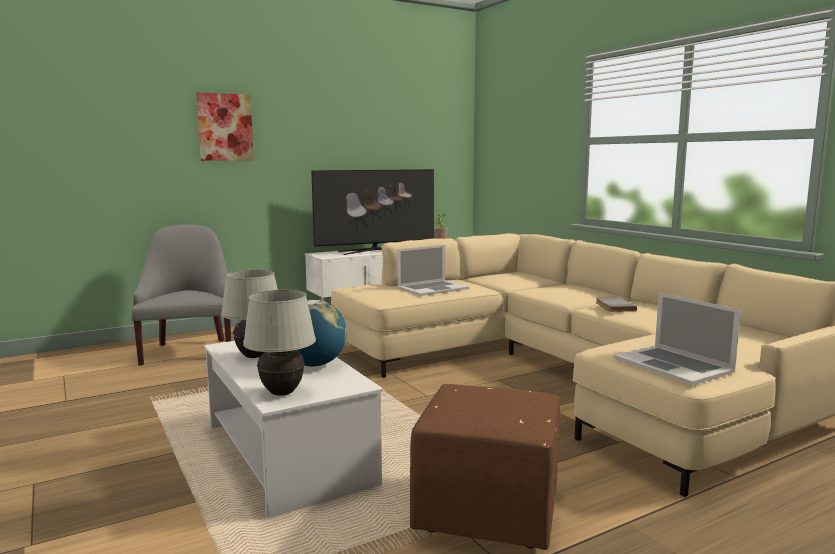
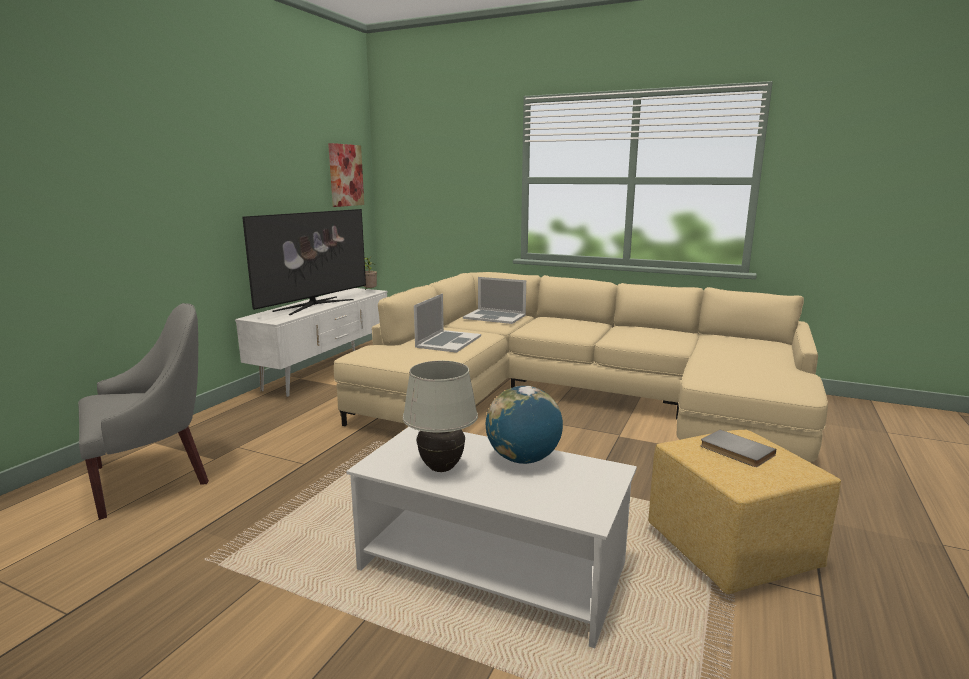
camera: 35 degrees left, 5 degrees up
(189, 351) = (153, 477): grey armchair -> grey armchair turned 105 degrees clockwise
(225, 127) = (123, 160): picture -> picture (345, 175)
(282, 393) = (571, 504): white table lamp -> none
(490, 513) = (733, 551): brown ottoman -> yellow ottoman
(613, 306) = (628, 335): grey book -> grey book (735, 451)
(673, 365) = (767, 381): laptop -> laptop (495, 317)

